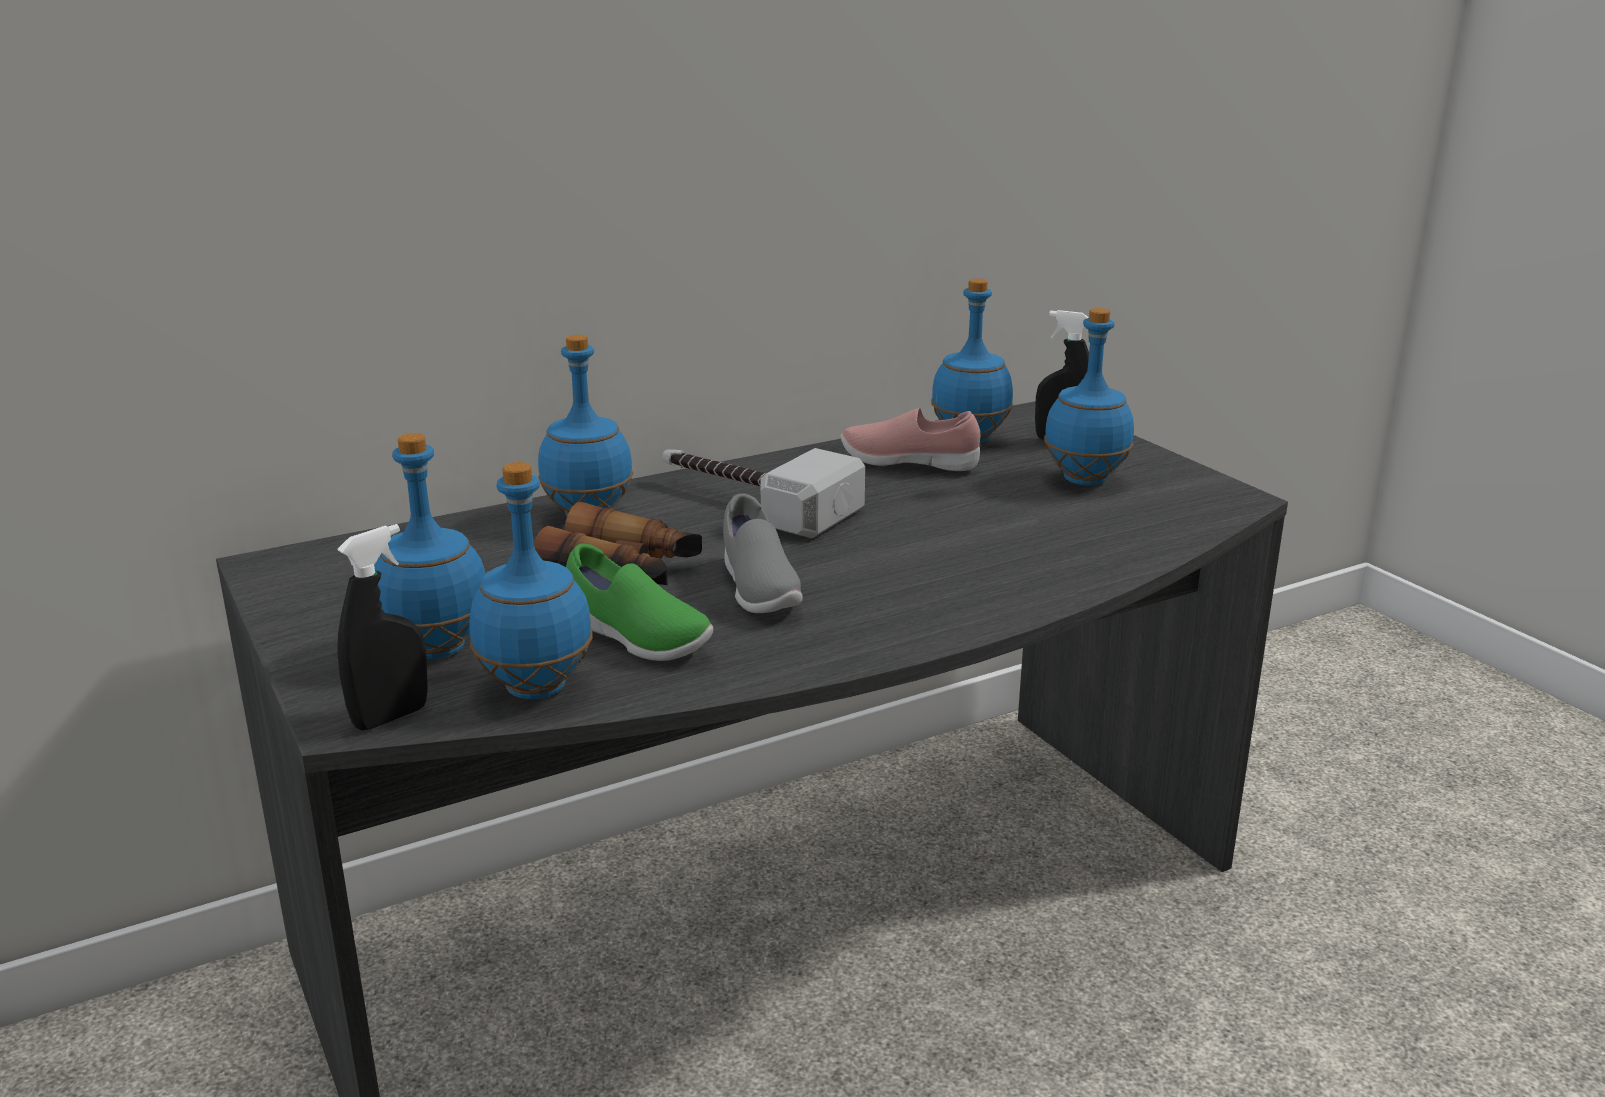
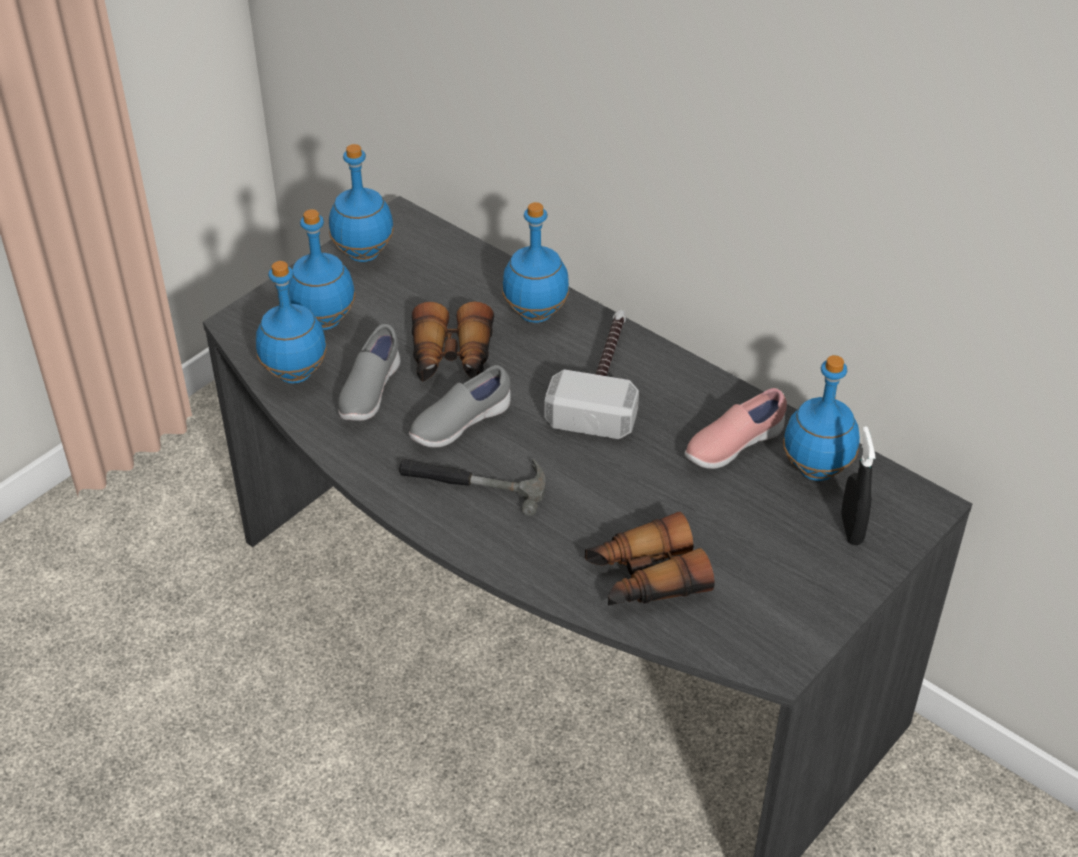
camera: 70 degrees right, 20 degrees up
(391, 717) = (246, 334): black spray bottle -> none
(636, 638) = (369, 392): green shoe -> grey shoe
(876, 597) = (473, 482): none -> hammer
(909, 464) = (732, 446): pink shoe -> pink shoe turned 120 degrees counterclockwise
(1084, 479) = (762, 557): blue bottle -> blue bottle (364, 253)
(1092, 533) = (645, 578): none -> binoculars

